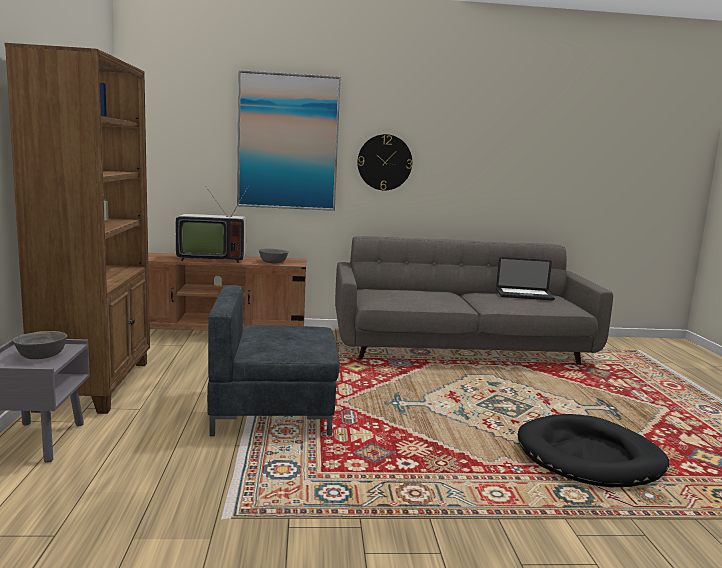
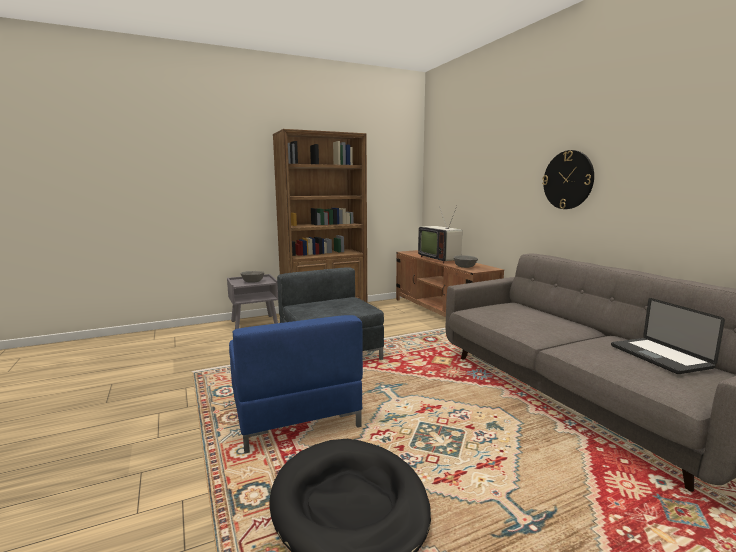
camera: 70 degrees right, 0 degrees up
(288, 142) = (498, 168): picture -> none
(421, 455) = (294, 411): none -> blue armchair

